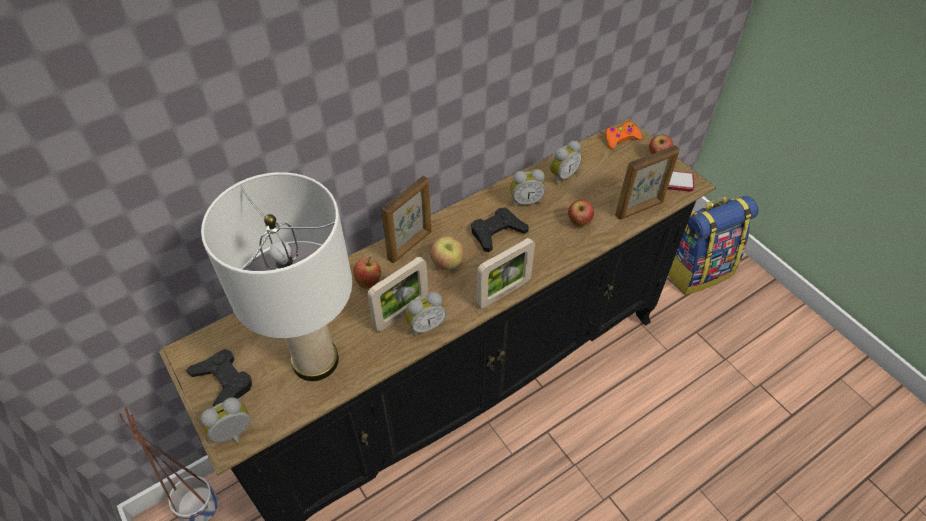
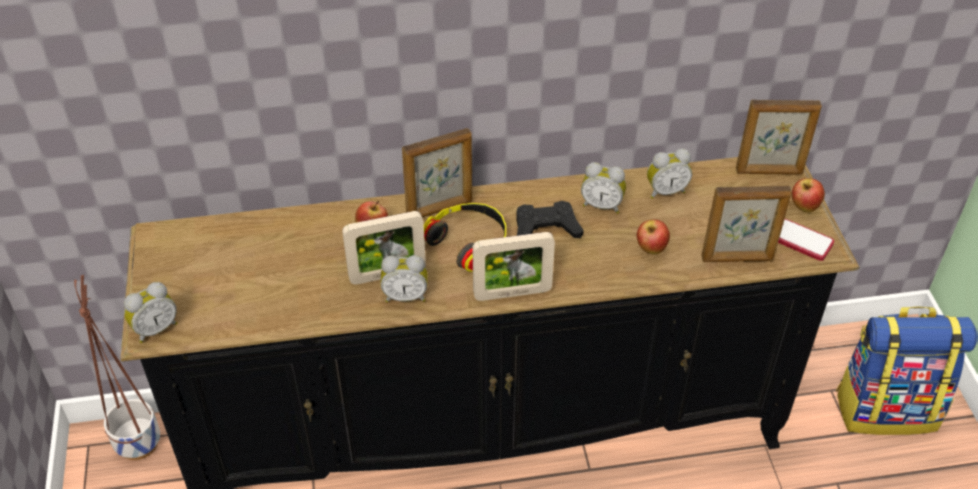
camera: 25 degrees right, 5 degrees down
(223, 381) = (173, 276): black game controller -> none
(234, 435) = (155, 328): alarm clock -> alarm clock turned 150 degrees clockwise
(315, 360) = (272, 288): white table lamp -> none
(447, 263) = (469, 241): apple -> headphones
(621, 139) = (769, 172): orange game controller -> picture frame

